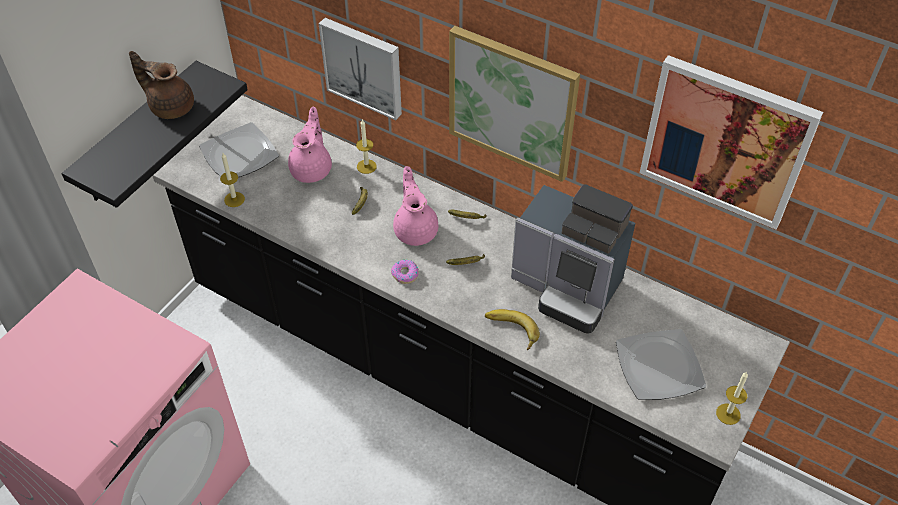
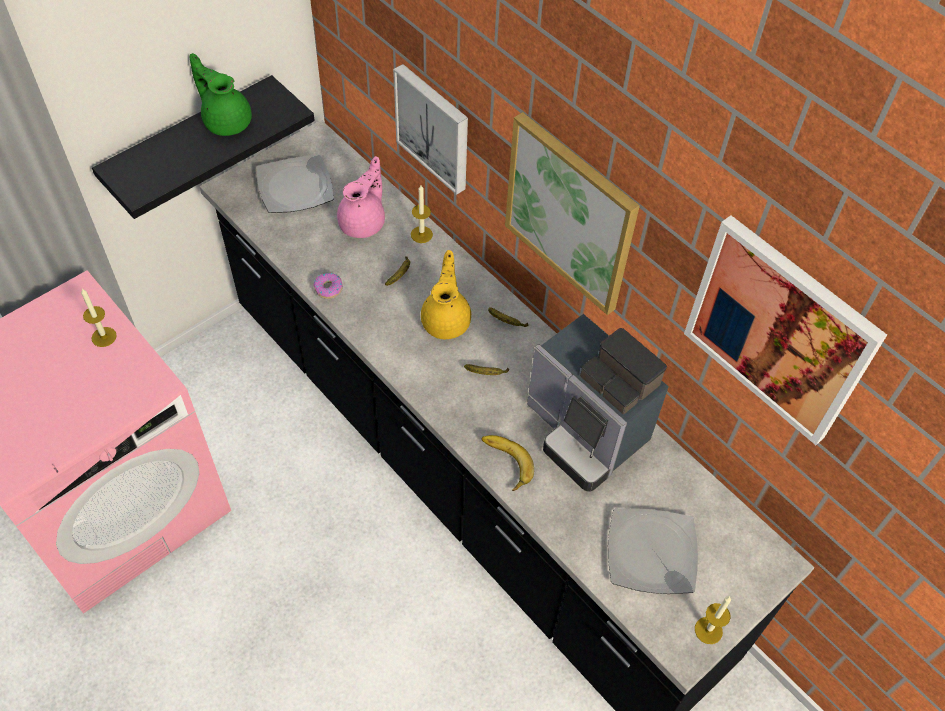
camera: 15 degrees right, 5 degrees up
(170, 106) = (226, 121): brown teapot -> green teapot
(234, 199) = (271, 235): candle -> candle (104, 337)
(405, 274) = (416, 367): donut -> donut (328, 288)
(416, 229) = (447, 320): pink teapot -> yellow teapot

